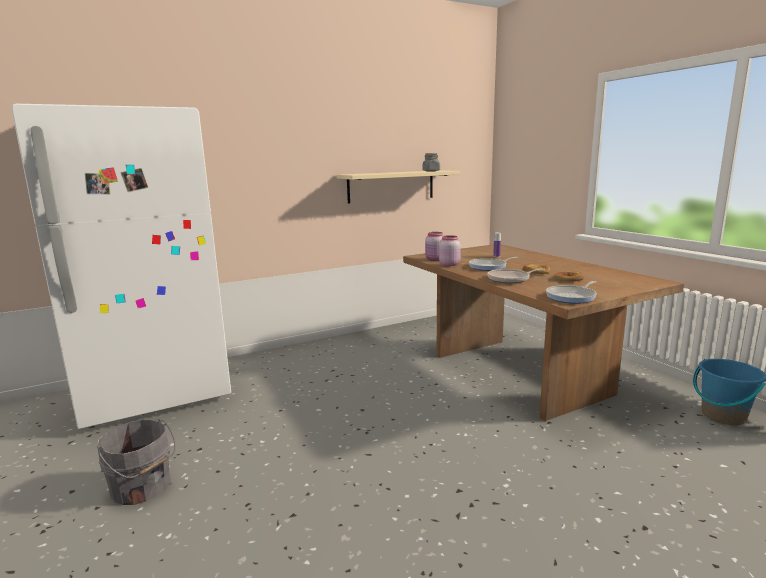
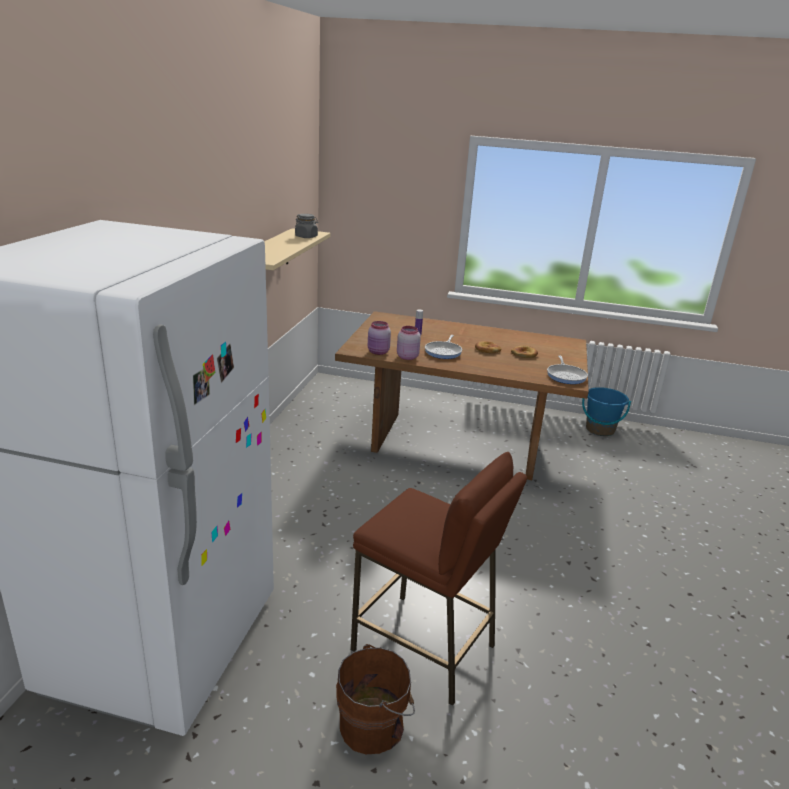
camera: 50 degrees left, 10 degrees up
(142, 487) = (374, 724): grey bucket -> brown bucket
(244, 471) = (424, 647): none -> brown stool
(510, 279) = (492, 366): frying pan -> none

